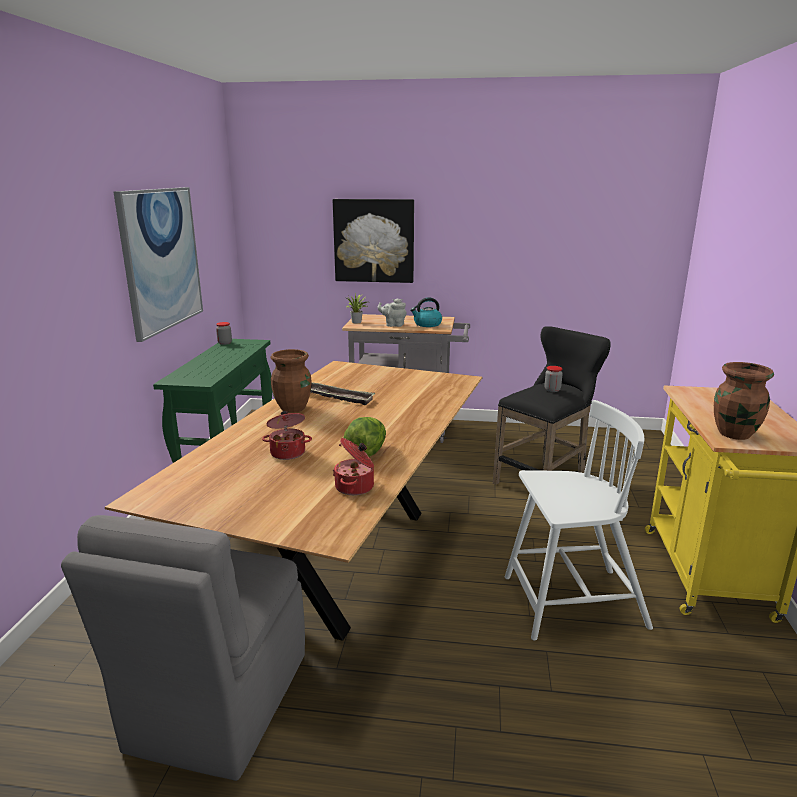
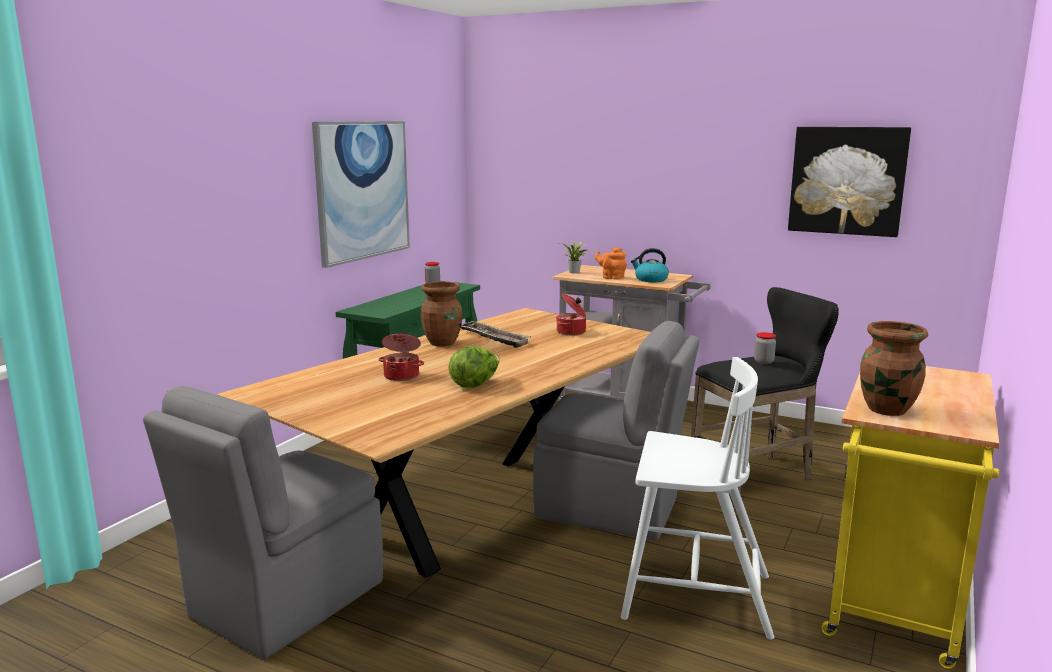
camera: 20 degrees right, 5 degrees down
(355, 487) = (436, 409): cooking pot -> cooking pot (572, 332)
(374, 241) = (607, 183): picture -> picture (847, 180)
(393, 325) = (611, 277): grey teapot -> orange teapot
(457, 533) = (611, 509): none -> grey chair

